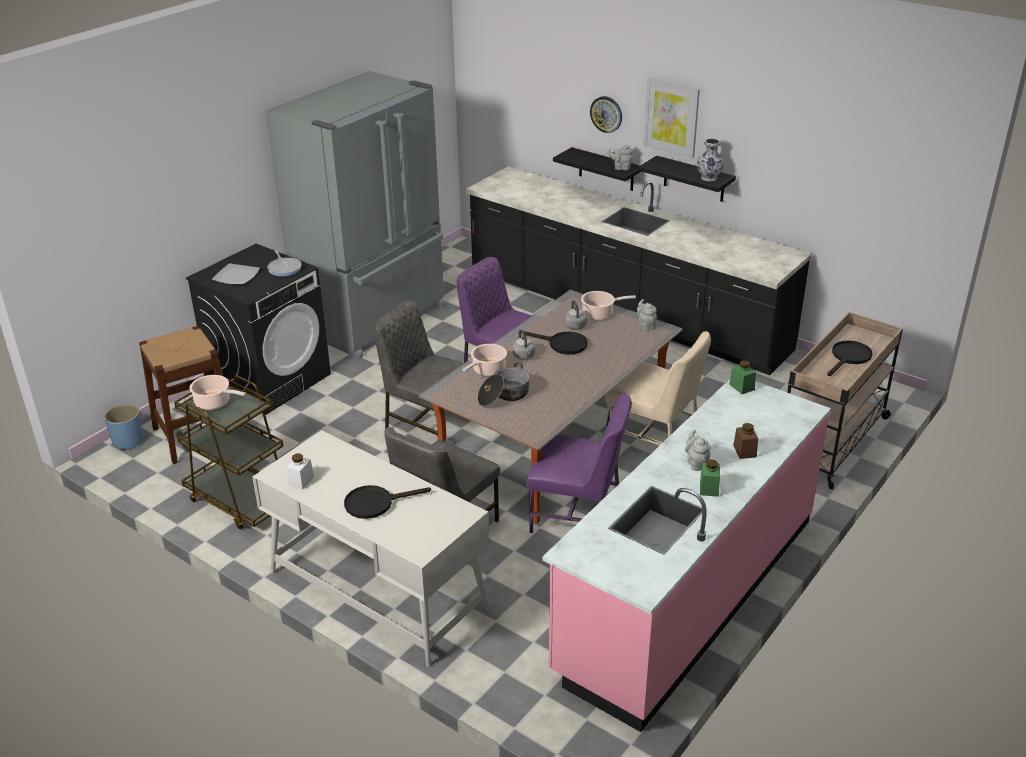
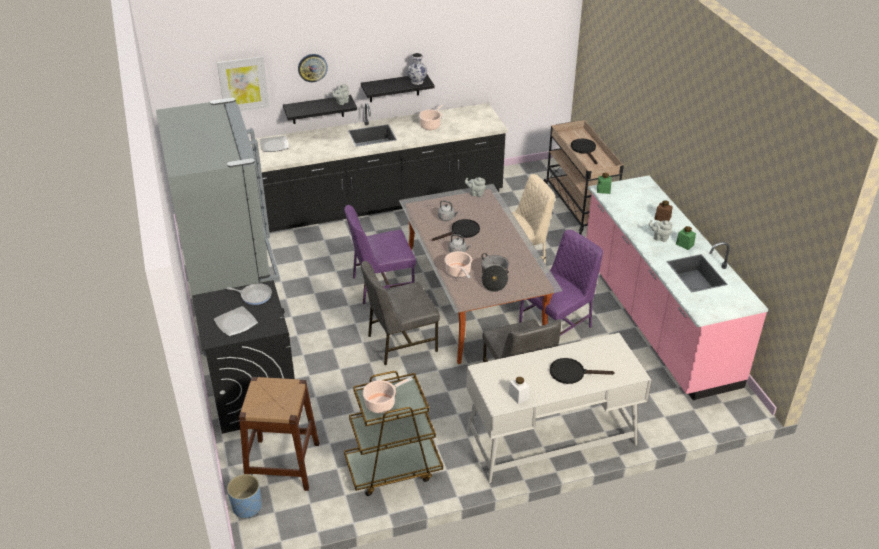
camera: 55 degrees left, 5 degrees up
(375, 503) = (572, 373): black frying pan -> black frying pan turned 75 degrees clockwise
(541, 187) = (274, 145): none -> plate
(599, 314) = (443, 203): cooking pot -> cooking pot (431, 125)
(671, 117) = (370, 50): picture -> picture (243, 84)

